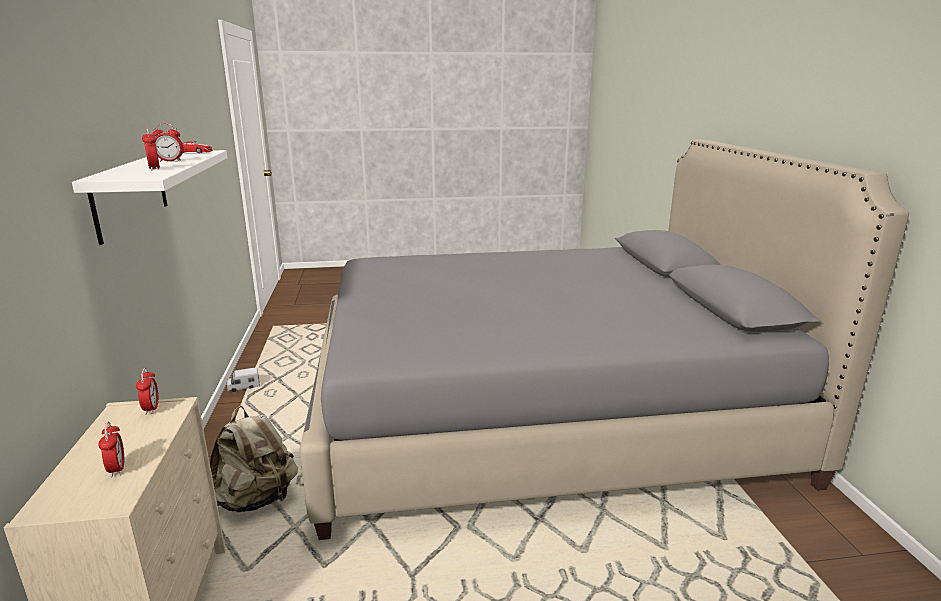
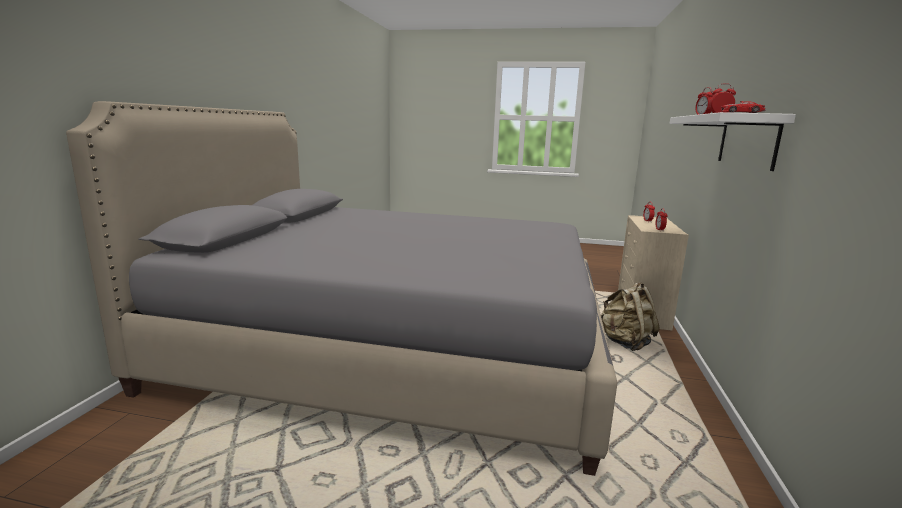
camera: 160 degrees left, 5 degrees down
(243, 387) = (728, 461): toy truck -> none

